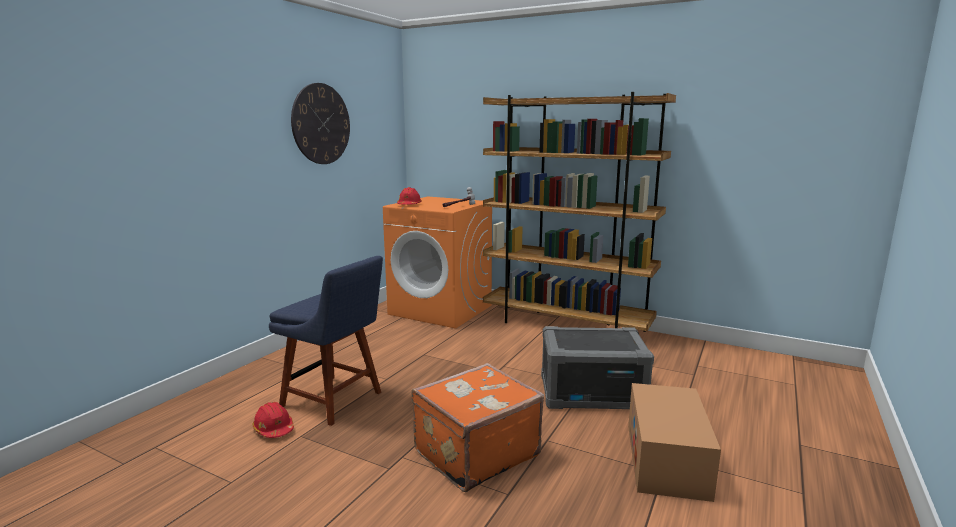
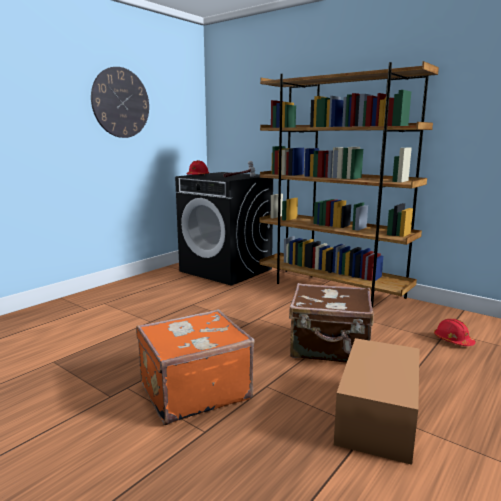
camera: 10 degrees right, 0 degrees up
(274, 429) = (35, 354): red hard hat -> red hard hat (453, 340)
(335, 400) = (98, 335): blue chair -> none
(441, 310) = (226, 270): orange washing machine -> black washing machine
(592, 392) = (330, 347): grey storage box -> brown suitcase

